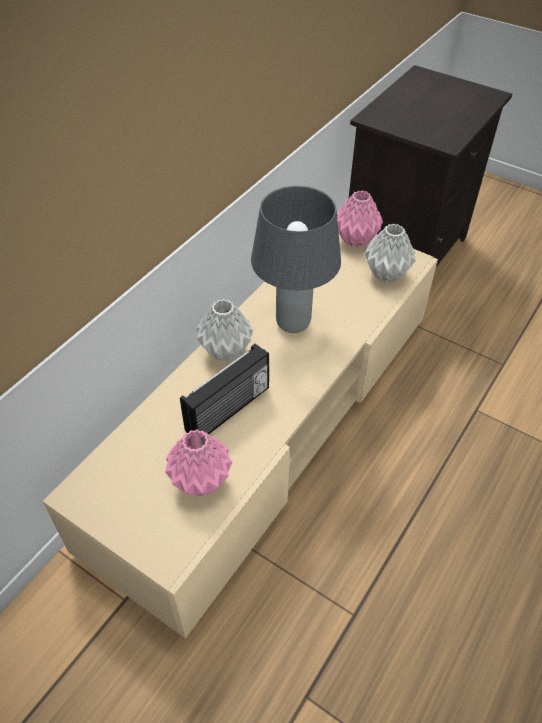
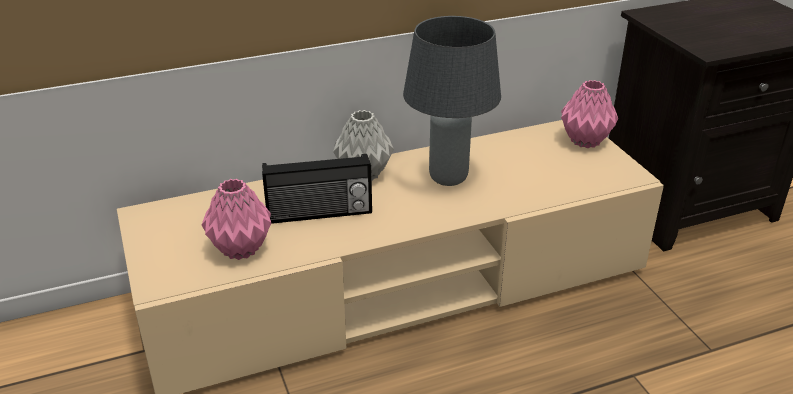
camera: 35 degrees right, 15 degrees down
(386, 275) = (587, 177): grey vase -> none

